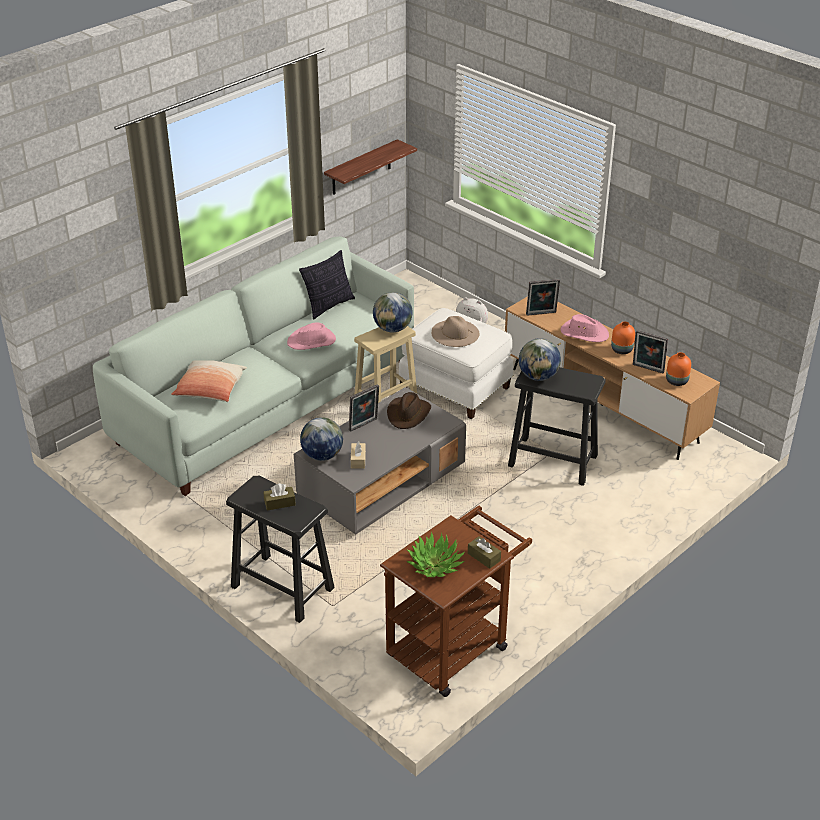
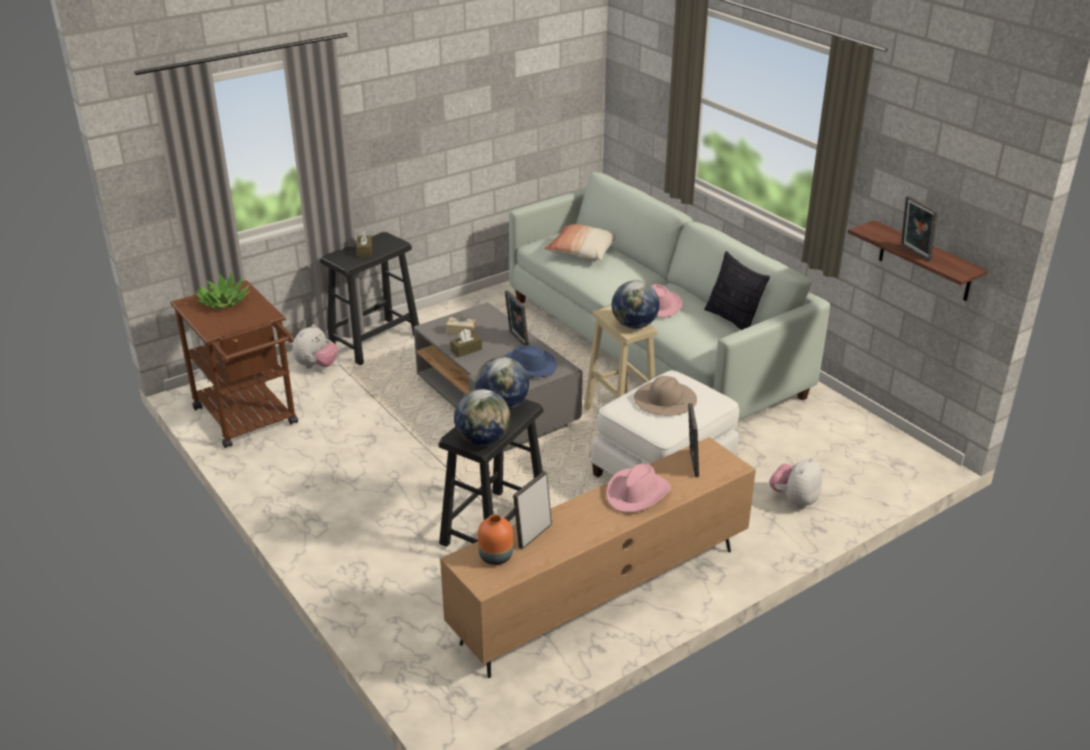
camera: 100 degrees right, 5 degrees down
(322, 455) = (477, 314): globe -> globe (483, 440)
(340, 621) = (316, 366): none -> plush toy
(379, 160) = (913, 253): none -> picture frame
(408, 414) = (528, 366): brown hat -> blue hat
(484, 557) = (214, 326): brown tissue box -> brown tissue box (466, 350)
(621, 350) = (588, 519): orange vase -> none

